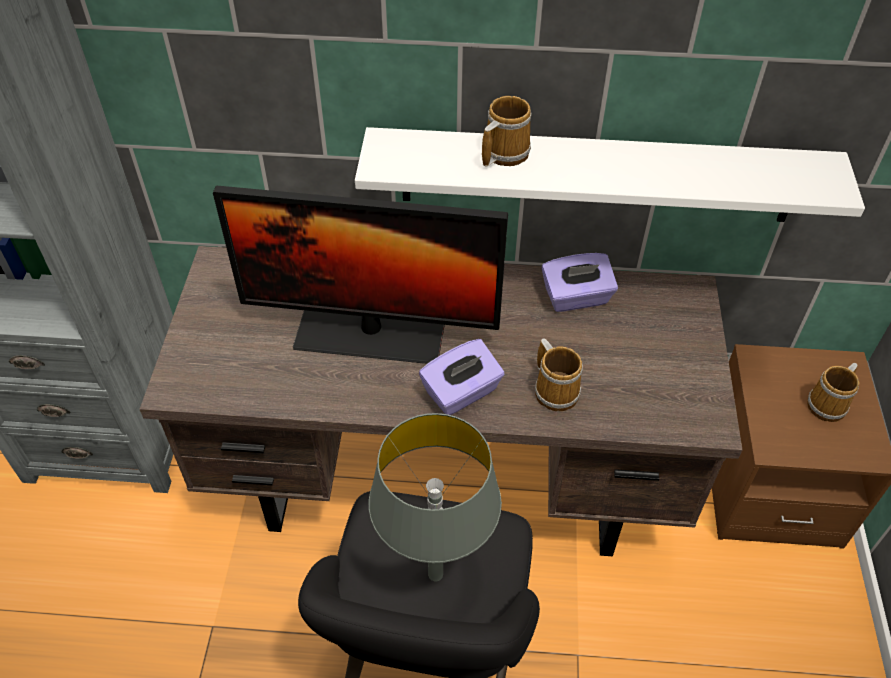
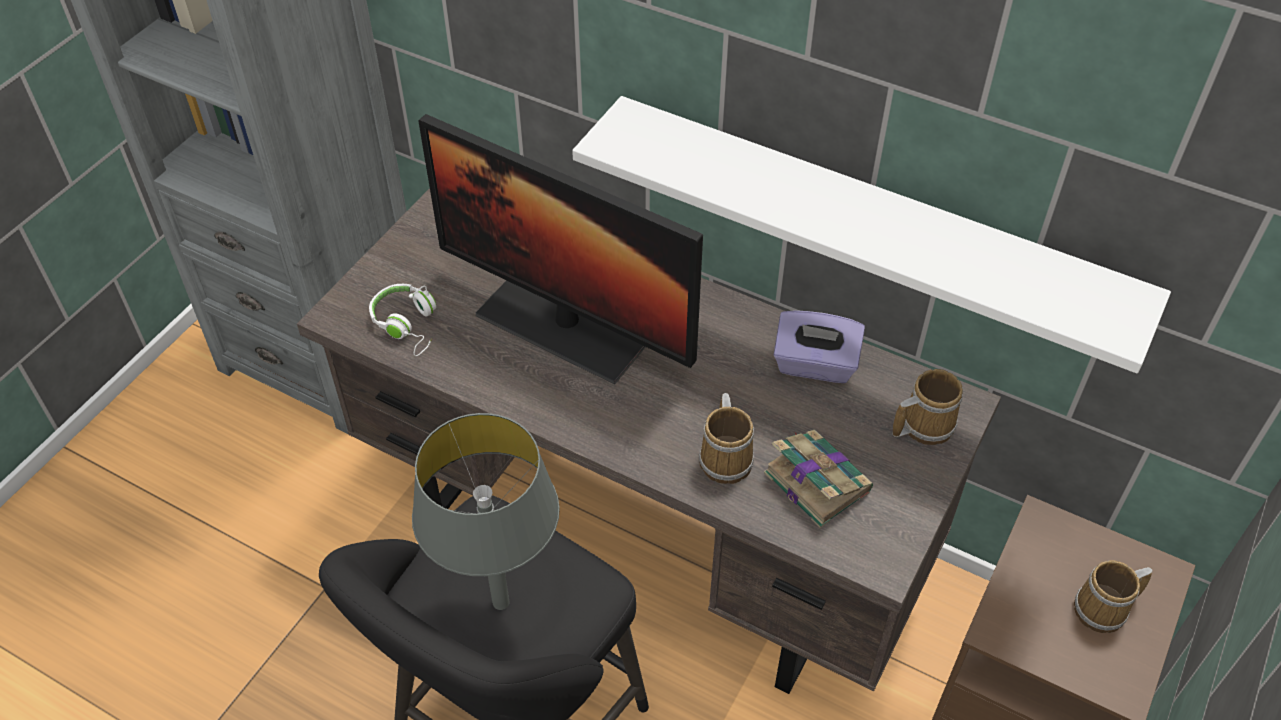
camera: 25 degrees right, 0 degrees up
(240, 376) = (408, 324): none -> white headphones
(461, 392) = (622, 423): purple tissue box -> none
(503, 153) = (749, 168): mug -> mug (923, 424)
(628, 382) = (815, 480): none -> book

